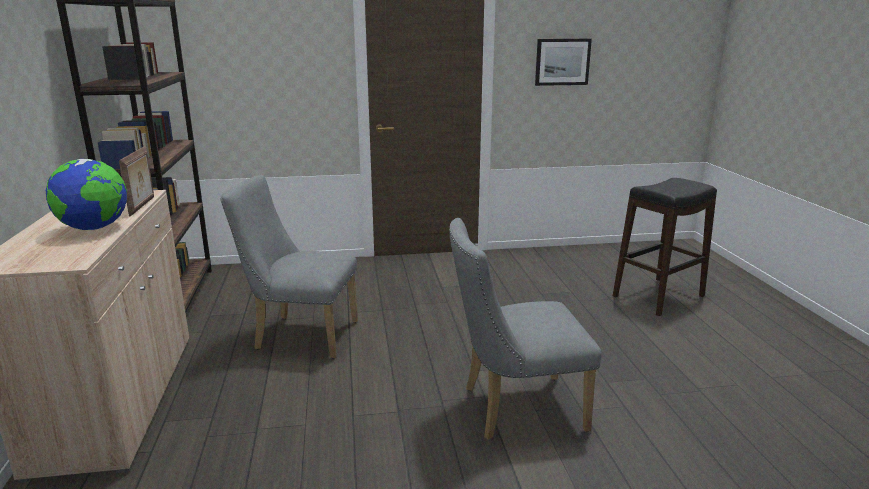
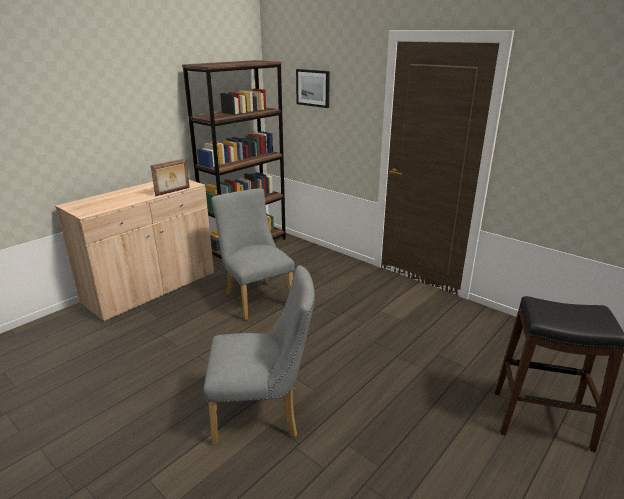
camera: 50 degrees right, 5 degrees up
(94, 228) = (131, 198): globe -> none
(514, 409) = (264, 413): grey chair -> grey chair turned 135 degrees clockwise
(562, 62) = (572, 142): picture -> picture (313, 88)

